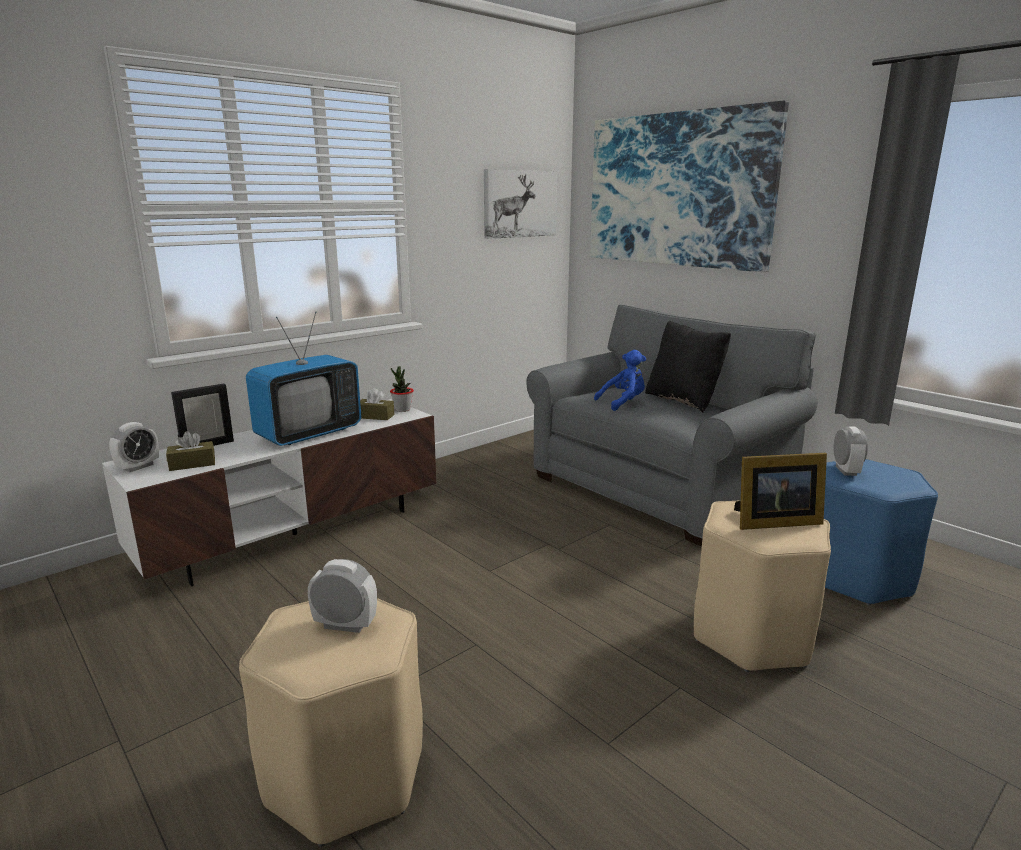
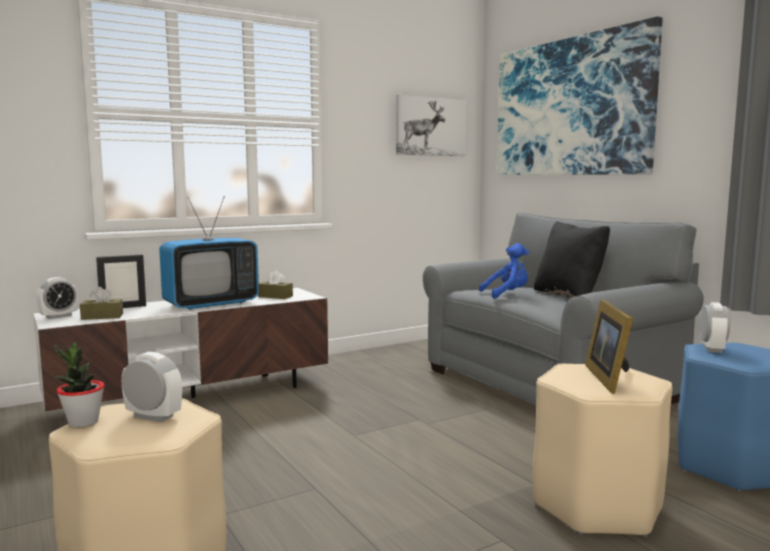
camera: 10 degrees right, 10 degrees down
(402, 409) = (302, 293): potted plant -> potted plant (83, 422)
(773, 521) = (609, 378): picture frame -> picture frame turned 90 degrees clockwise

